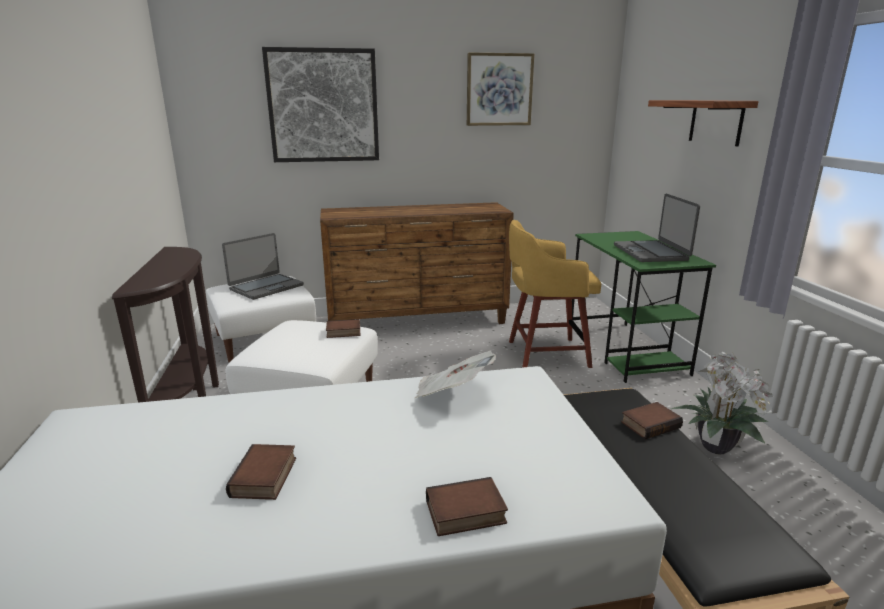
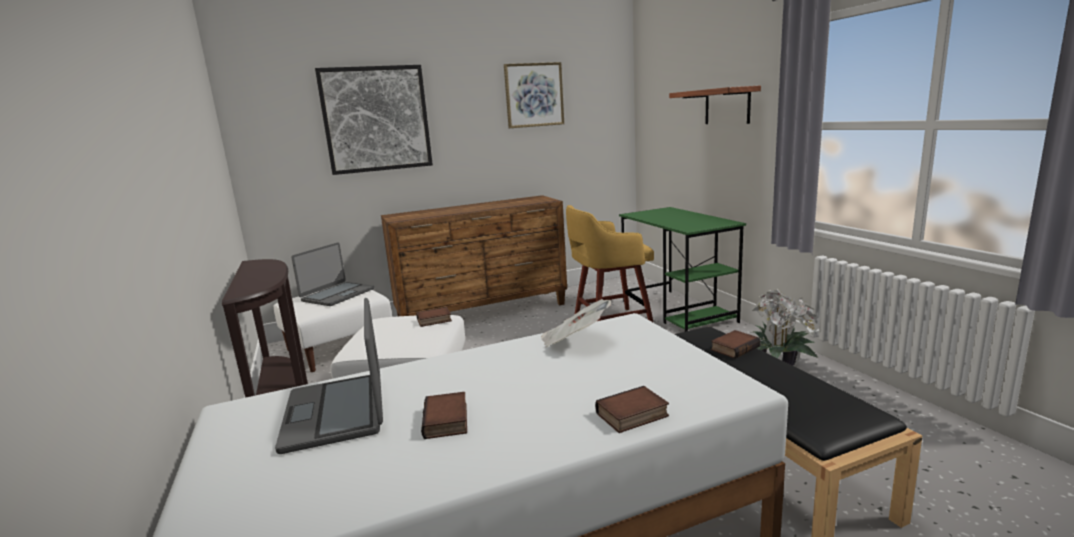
camera: 10 degrees left, 5 degrees down
(651, 252) = (690, 220): laptop -> laptop (337, 412)

